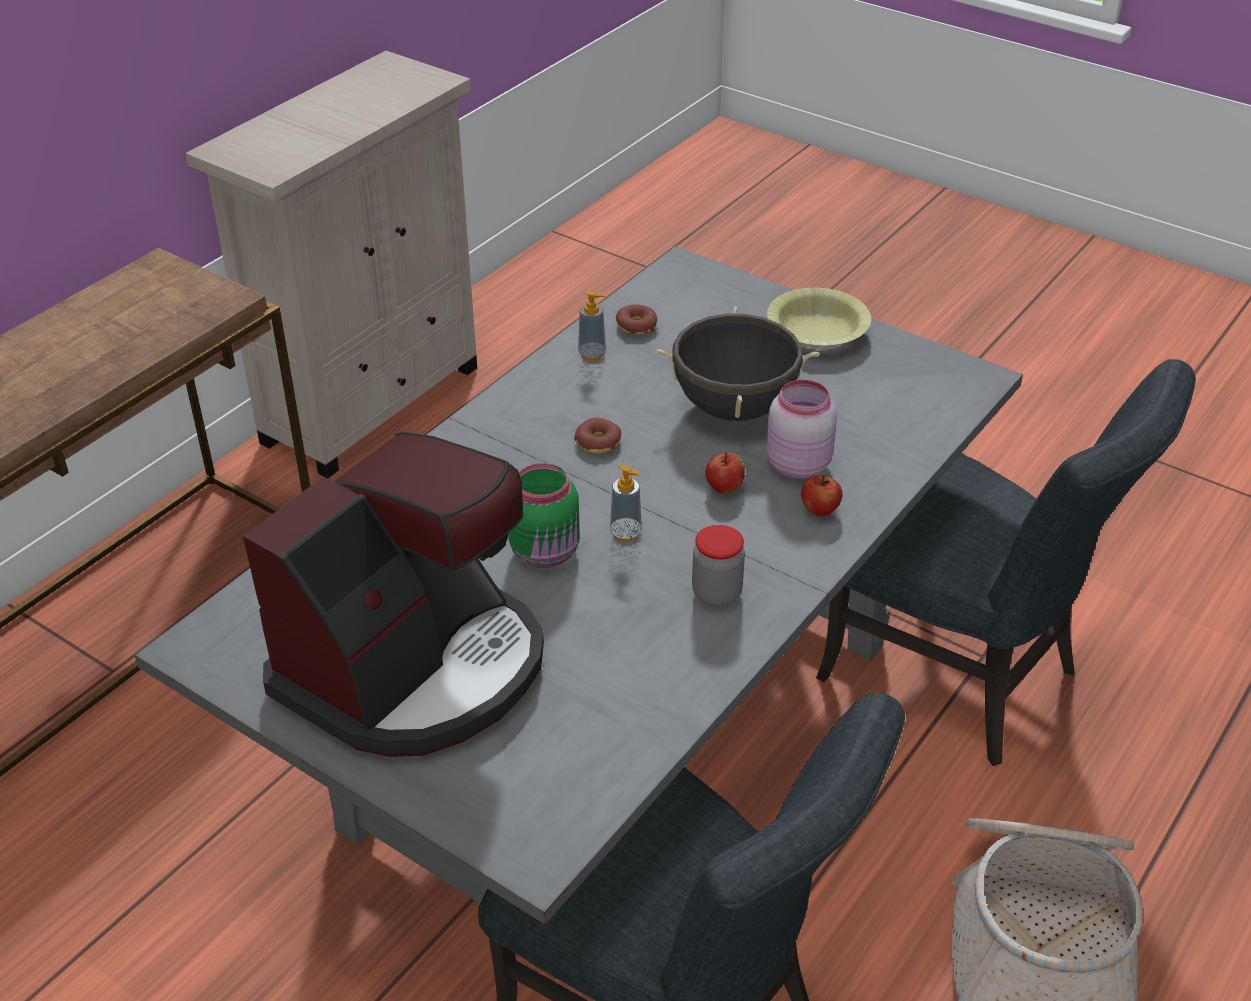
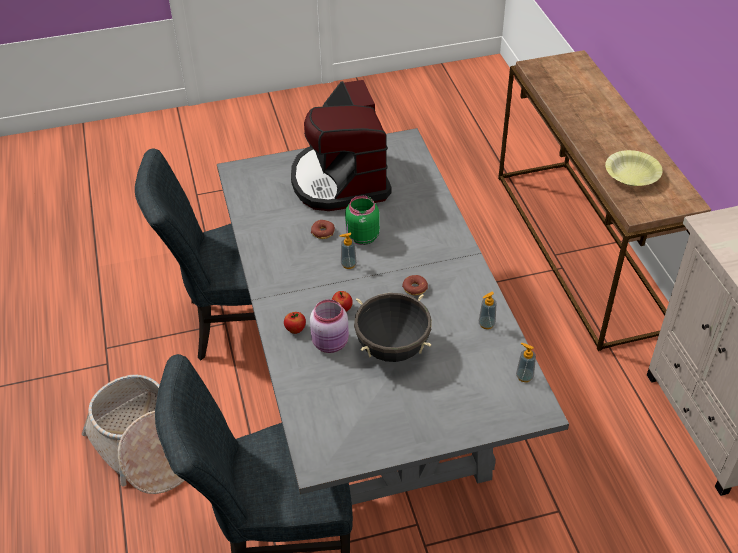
camera: 130 degrees right, 5 degrees up
(636, 325) = (497, 355): donut -> donut (323, 232)
(645, 295) = (524, 376): none -> soap dispenser
(716, 593) = (287, 269): jar -> none
(817, 332) = (422, 425): yellow bowl -> yellow bowl (631, 175)

